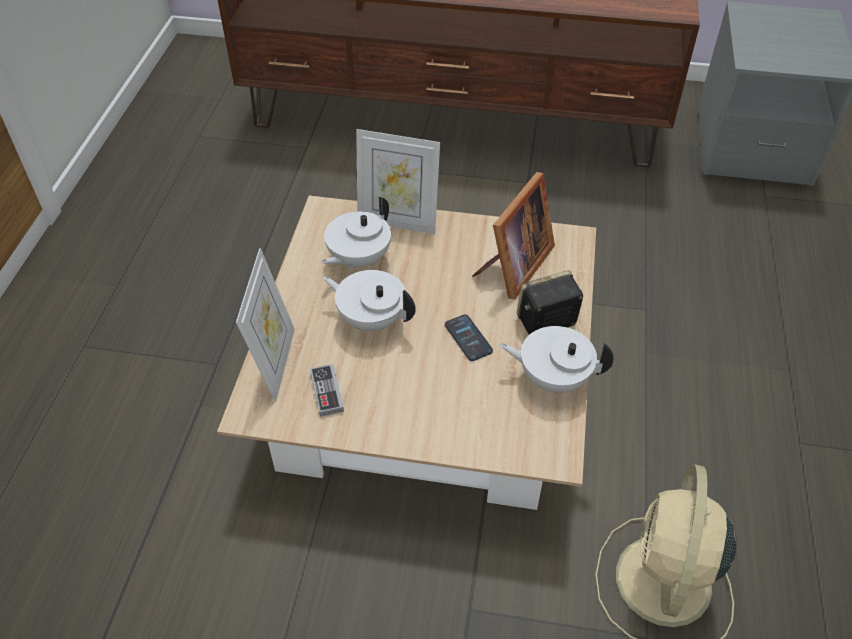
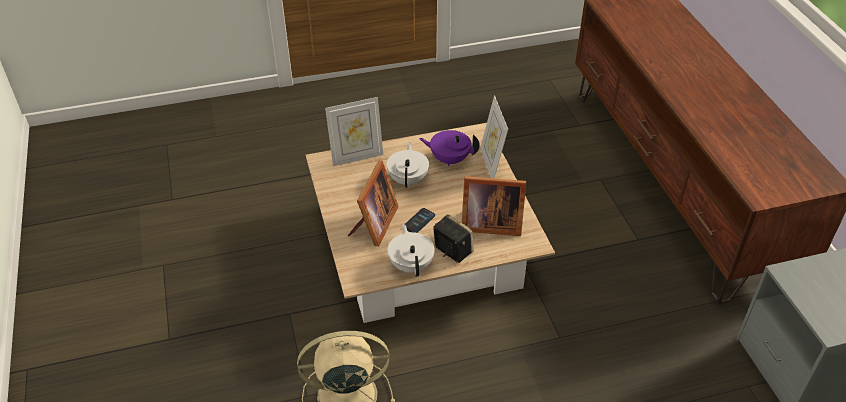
camera: 65 degrees right, 5 degrees down
(327, 392) = (349, 181): game controller -> none
(358, 259) = (449, 159): white teapot -> purple teapot
(446, 394) = (373, 225): none -> picture frame

